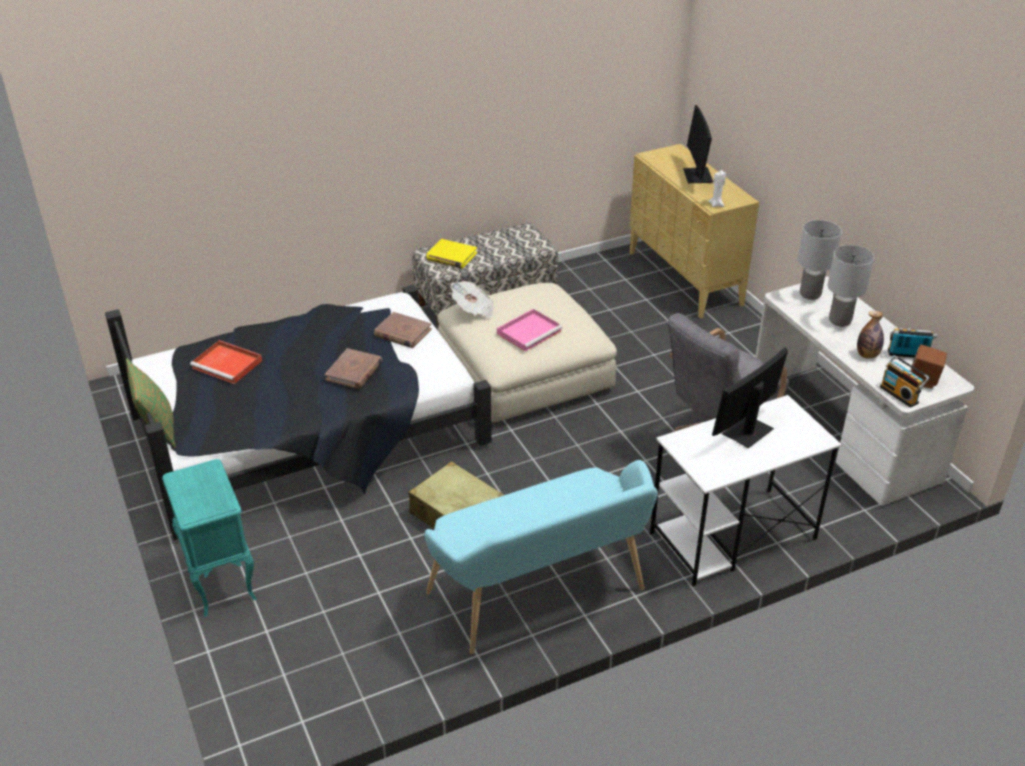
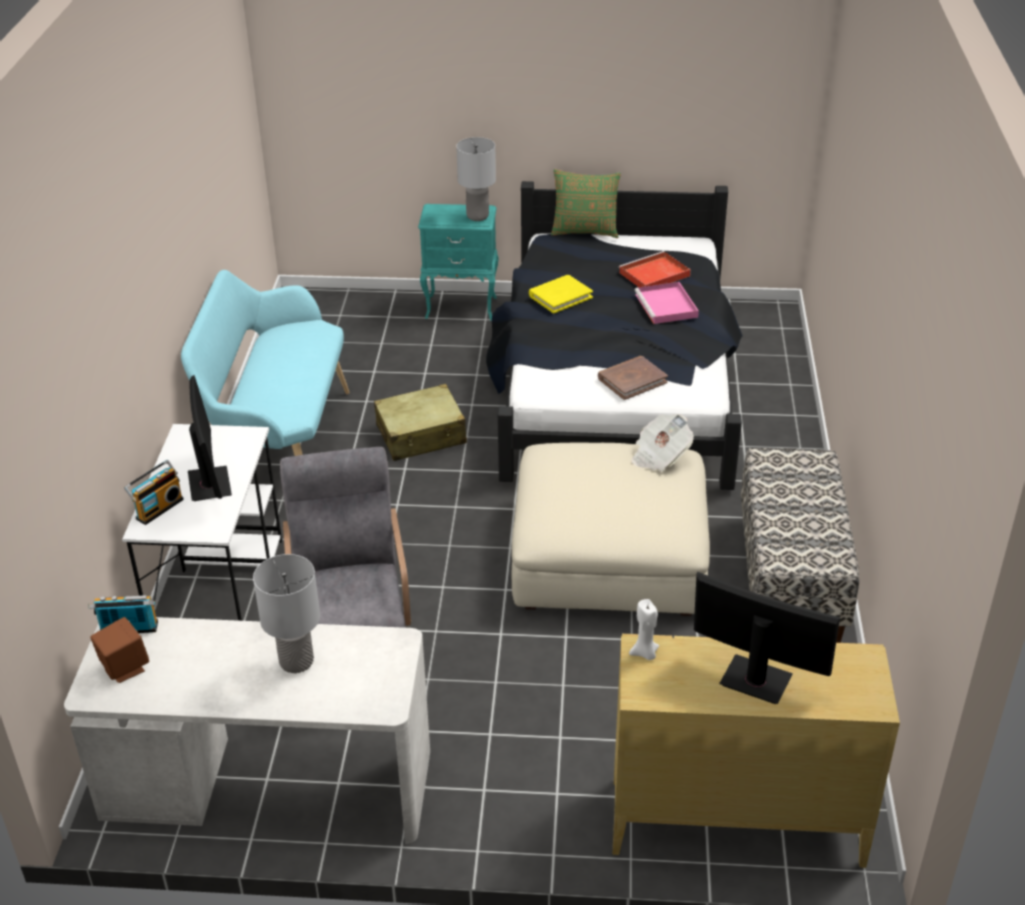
camera: 120 degrees right, 0 degrees up
(354, 371) = (580, 332): brown book -> none
(451, 256) = (798, 475): yellow book -> yellow book (560, 296)
(529, 331) = (581, 480): pink tray -> pink tray (667, 306)
(810, 296) = (376, 671): grey table lamp -> grey table lamp (477, 218)
(867, 355) = (215, 648): bottle -> none
(908, 355) = (176, 686): radio -> radio (158, 508)

